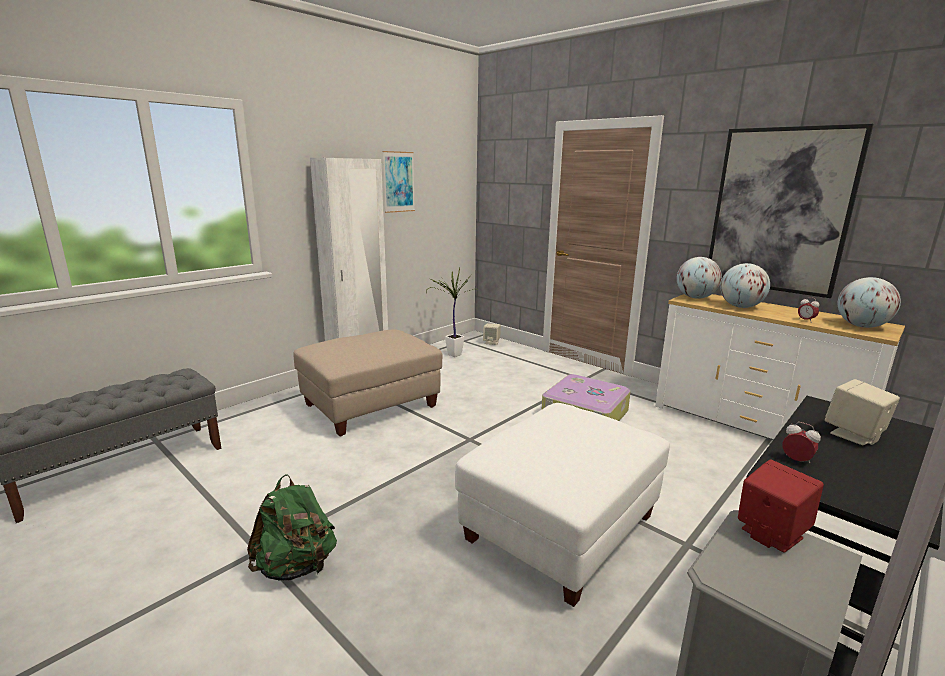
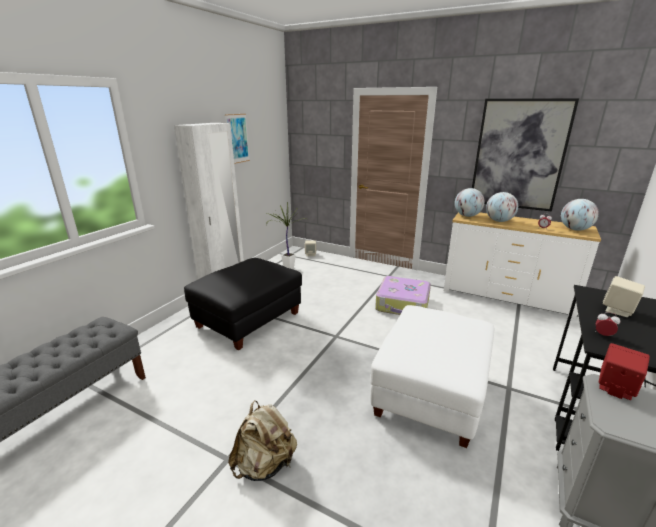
camera: 15 degrees left, 5 degrees up
(296, 566) = (265, 465): green backpack -> beige backpack
(370, 406) = (248, 320): beige ottoman -> black ottoman

